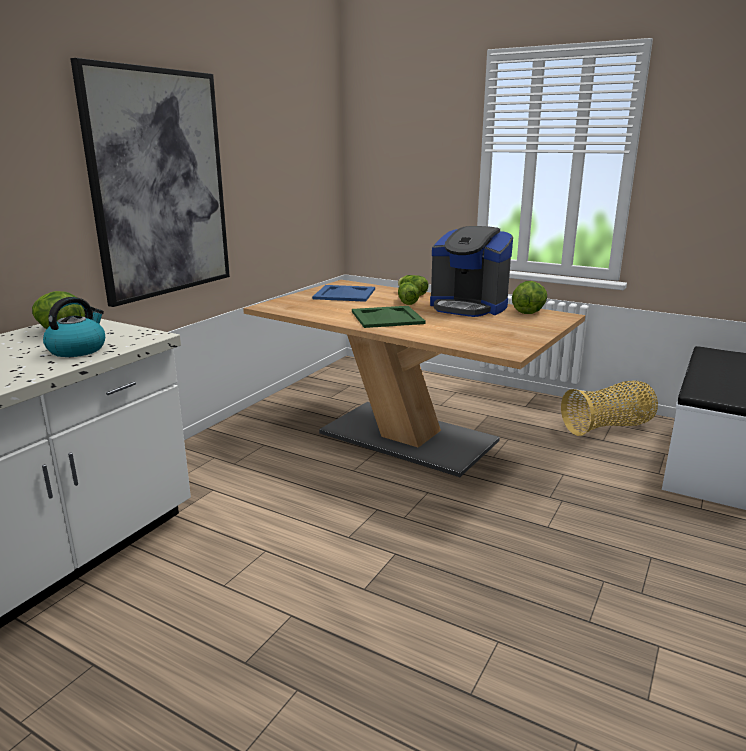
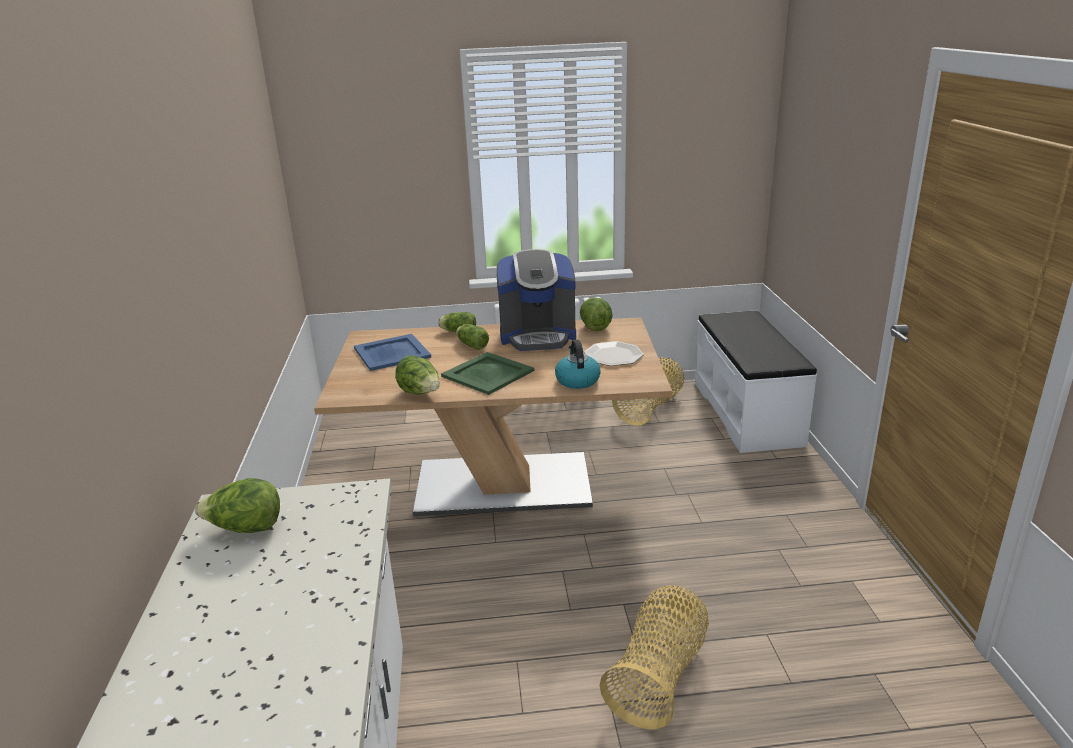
camera: 35 degrees left, 5 degrees up
(78, 349) = (325, 543): kettle -> kettle (577, 380)
(159, 185) = (206, 292): picture -> none
(319, 316) = (420, 393): none -> lettuce
(354, 618) = (658, 676): none -> basket
(511, 330) = (613, 355): none -> plate

